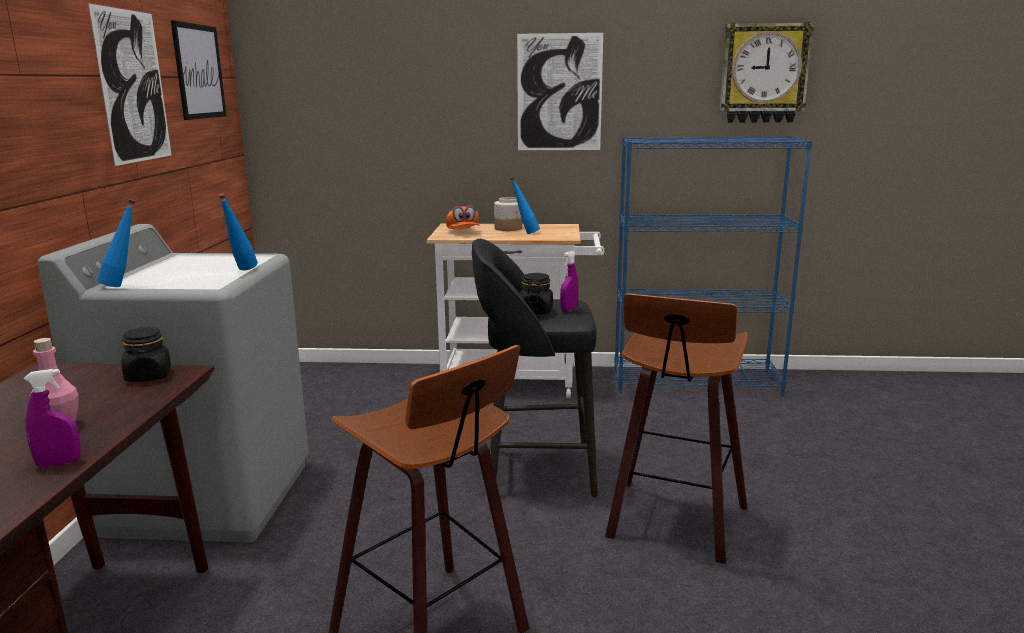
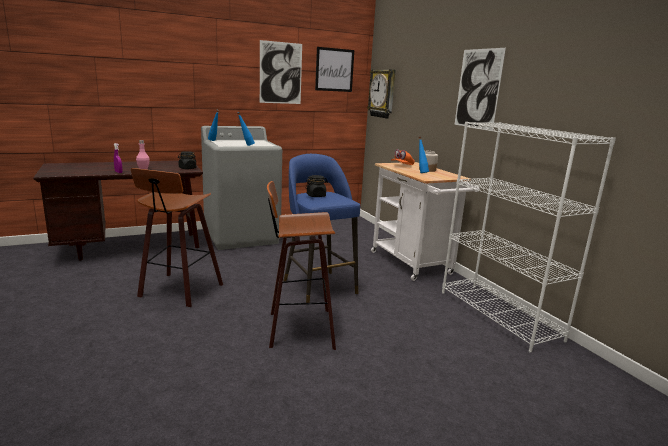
camera: 60 degrees right, 0 degrees up
(535, 471) = (318, 286): black stool -> blue stool
(569, 310) = (327, 200): purple spray bottle -> none
(696, 382) = (499, 315): blue bookcase -> white bookcase
(763, 73) = (608, 80): wall clock -> wall clock (382, 93)

